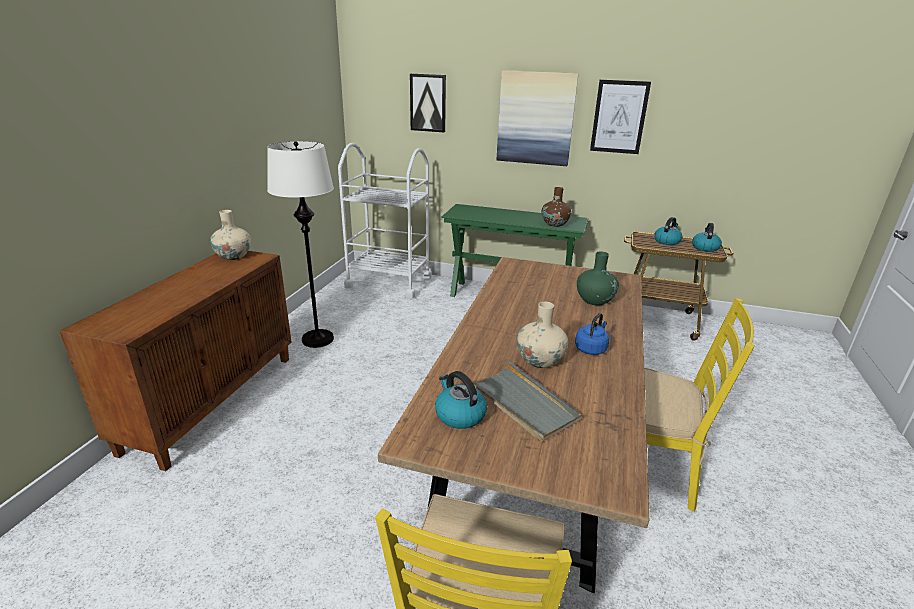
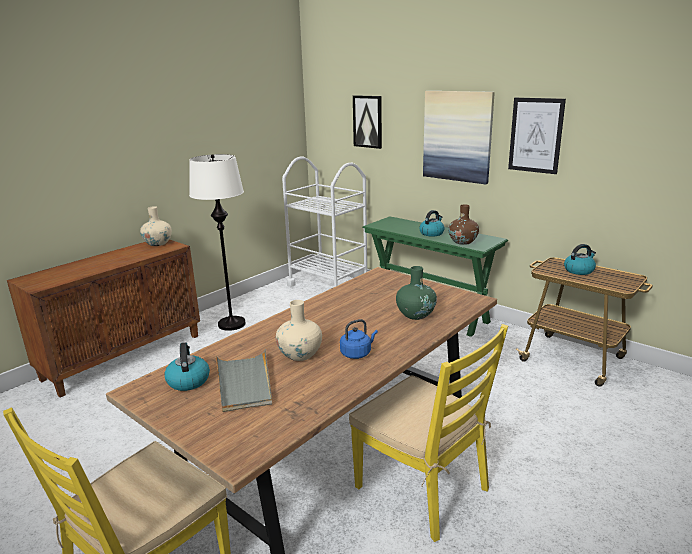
camera: 25 degrees right, 5 degrees down
(705, 247) = (618, 281): kettle -> kettle (431, 233)

